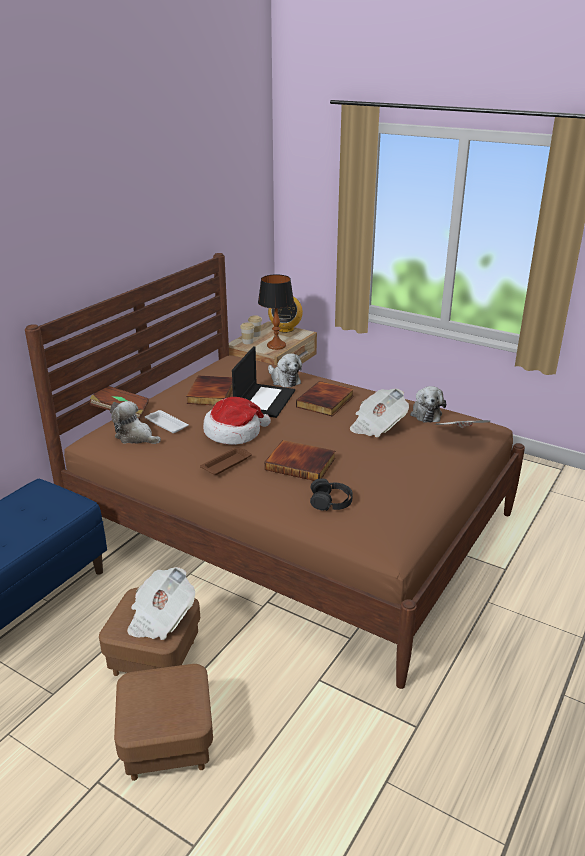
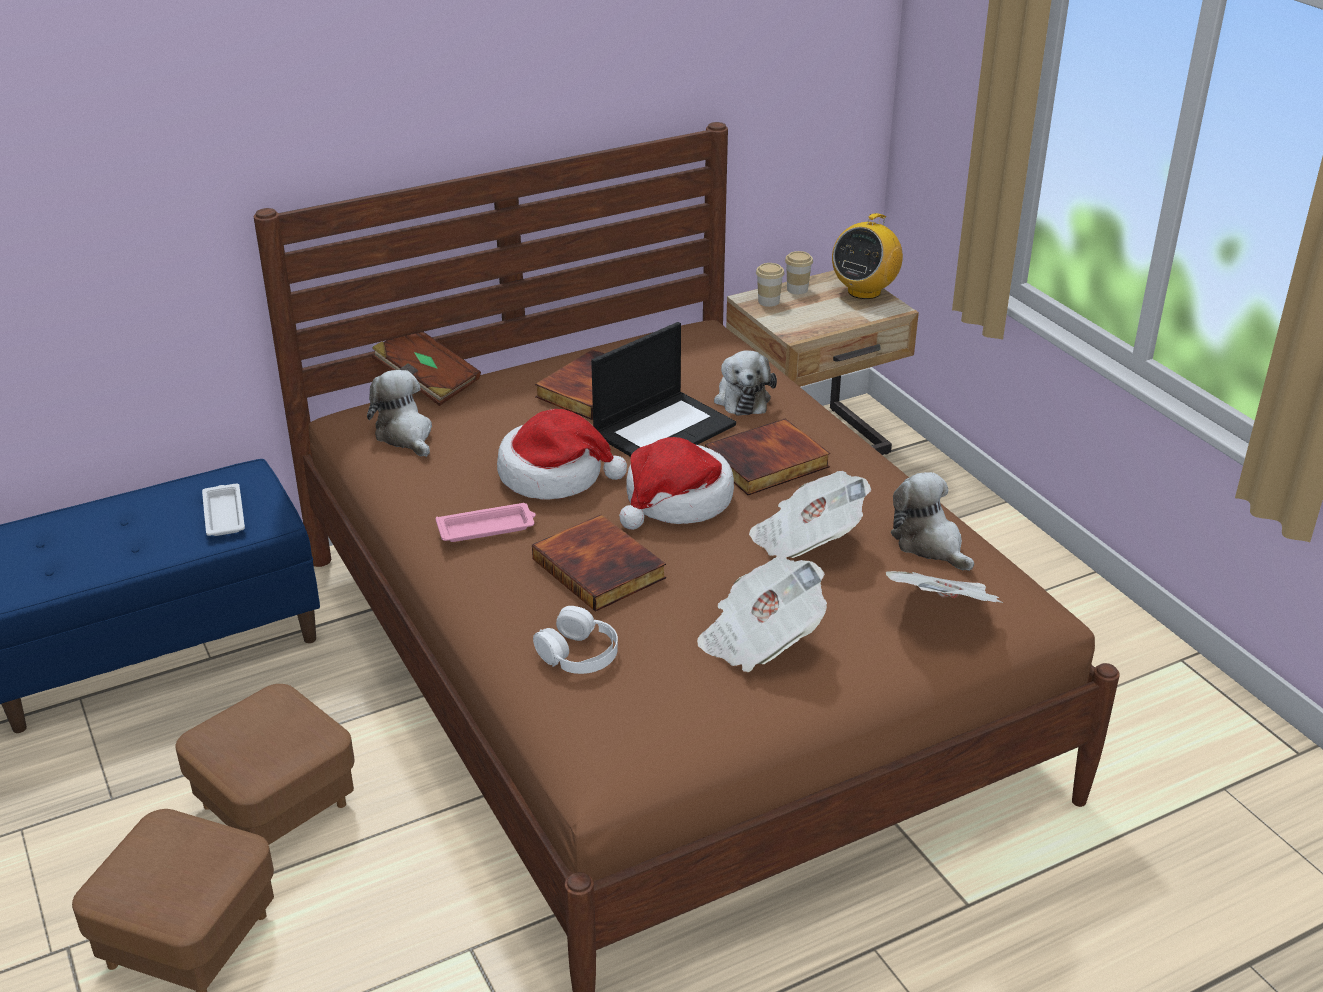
camera: 30 degrees right, 5 degrees up
(160, 618) = (272, 746): newspaper -> newspaper (760, 639)
(166, 424) = (467, 426): white tray -> white tray (224, 514)
(227, 463) = (487, 528): brown tray -> pink tray
(276, 346) = (812, 322): table lamp -> none
(303, 427) = (676, 501): none -> hat
(331, 501) = (579, 653): black headphones -> white headphones
(425, 413) = (930, 544): plush toy -> plush toy turned 120 degrees clockwise

